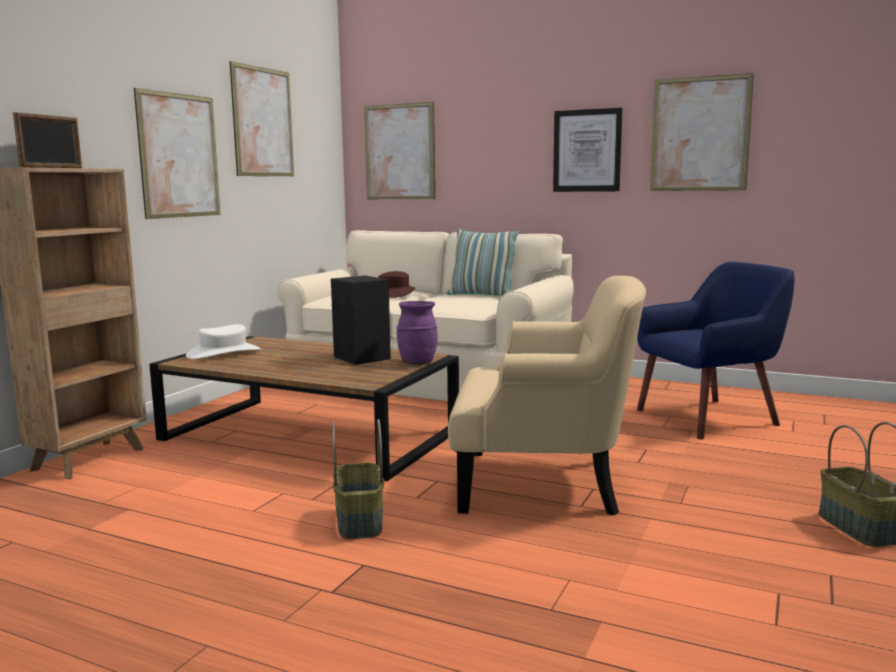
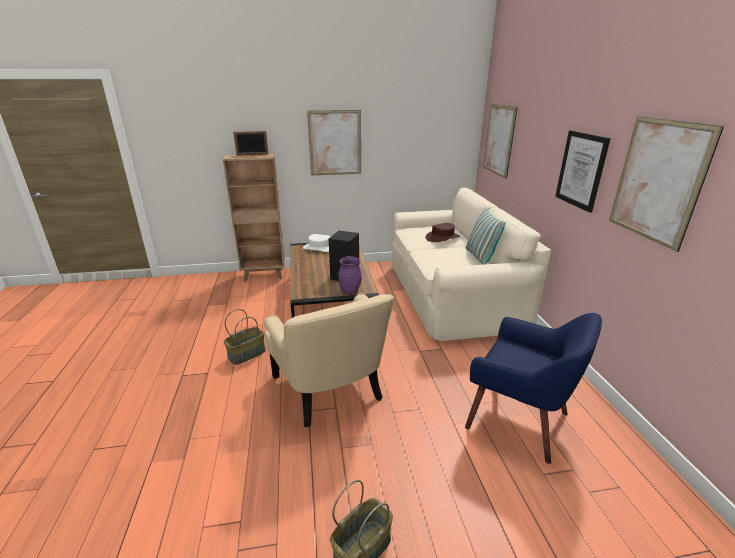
camera: 55 degrees right, 15 degrees up
(263, 122) = (402, 119): picture -> none

